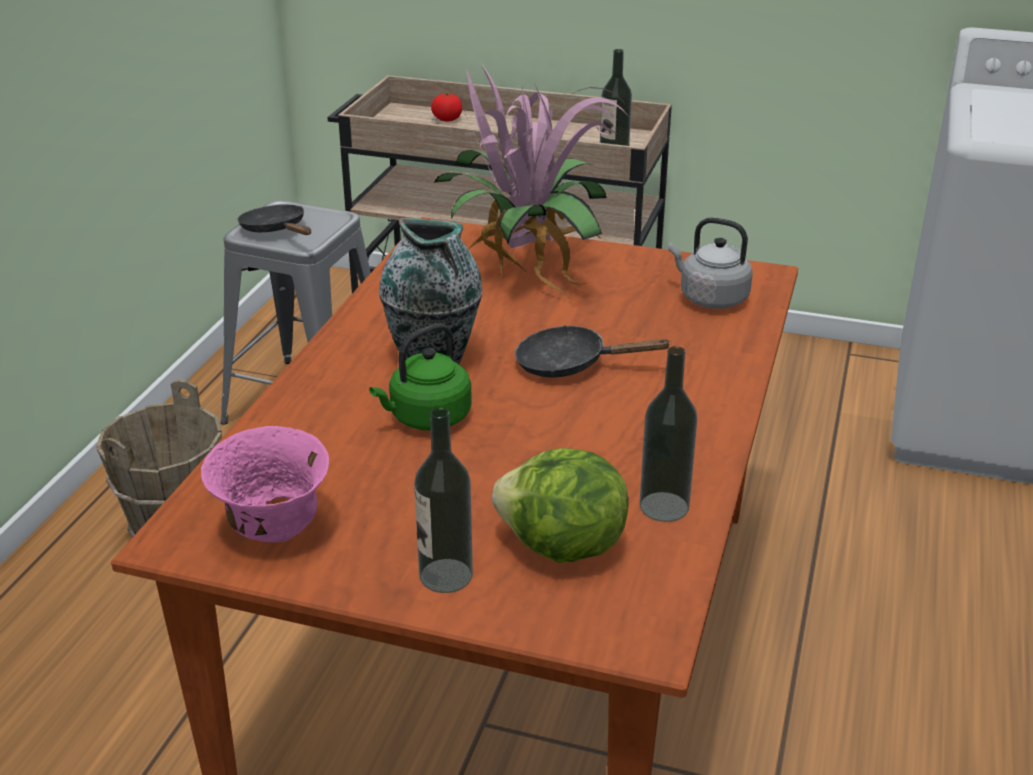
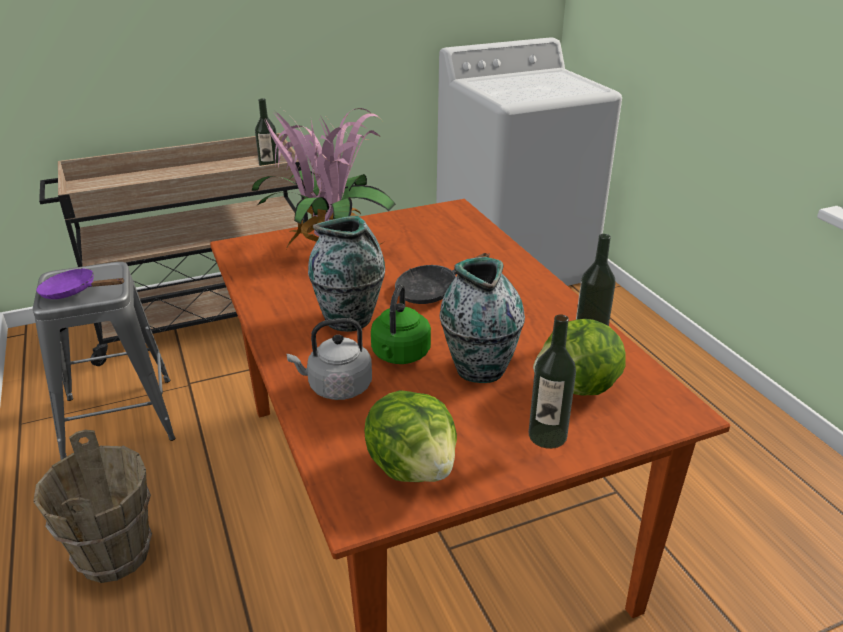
camera: 40 degrees left, 0 degrees up
(275, 530) = (413, 467): pink bowl -> lettuce
(276, 230) = (74, 292): black frying pan -> purple frying pan
(447, 119) = (126, 181): tomato -> none
(488, 471) = (479, 367): none -> vase
(710, 298) = (448, 228): grey kettle -> grey kettle (336, 387)

